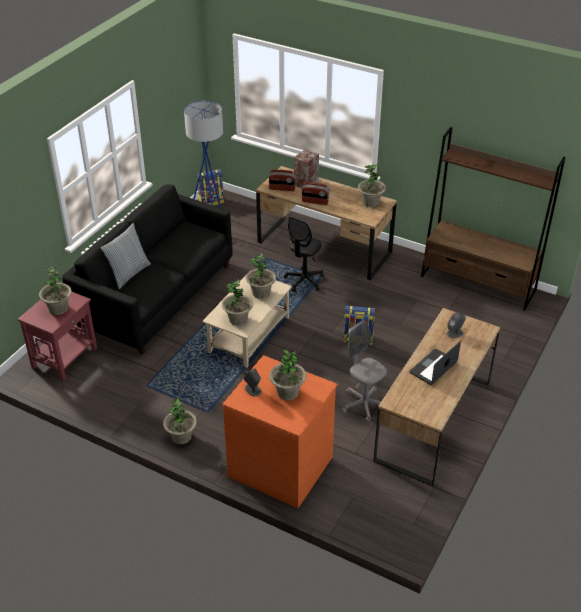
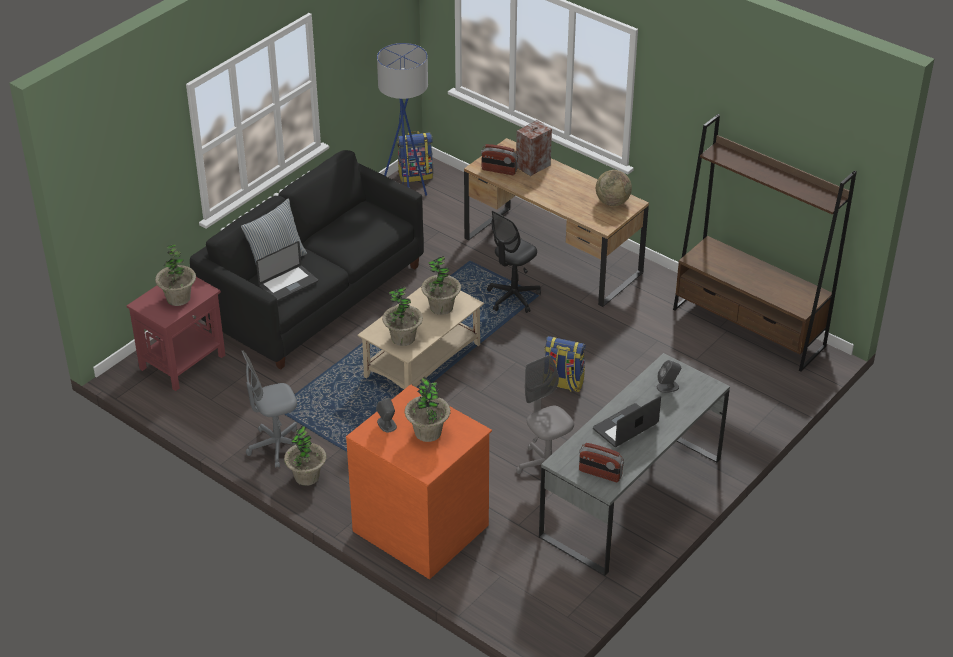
camera: 10 degrees right, 0 degrees up
(141, 288) = (288, 284): none -> laptop
(152, 415) = (277, 447): none -> grey office chair
(315, 202) = (538, 193): radio -> radio (600, 473)
(370, 202) = (612, 202): potted plant -> globe
(433, 420) = (631, 497): brown desk -> grey desk

